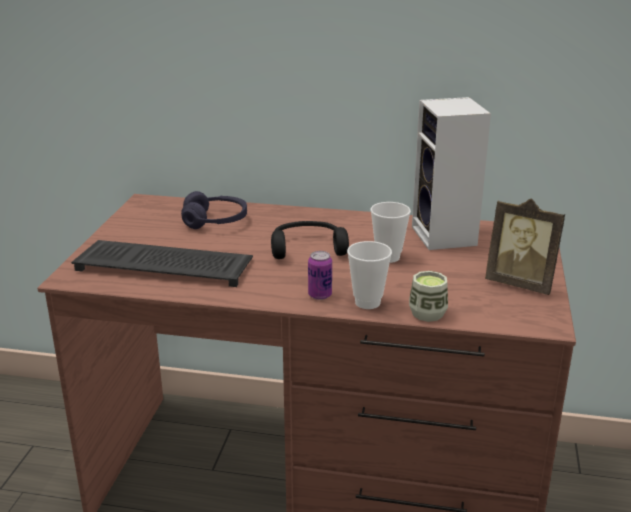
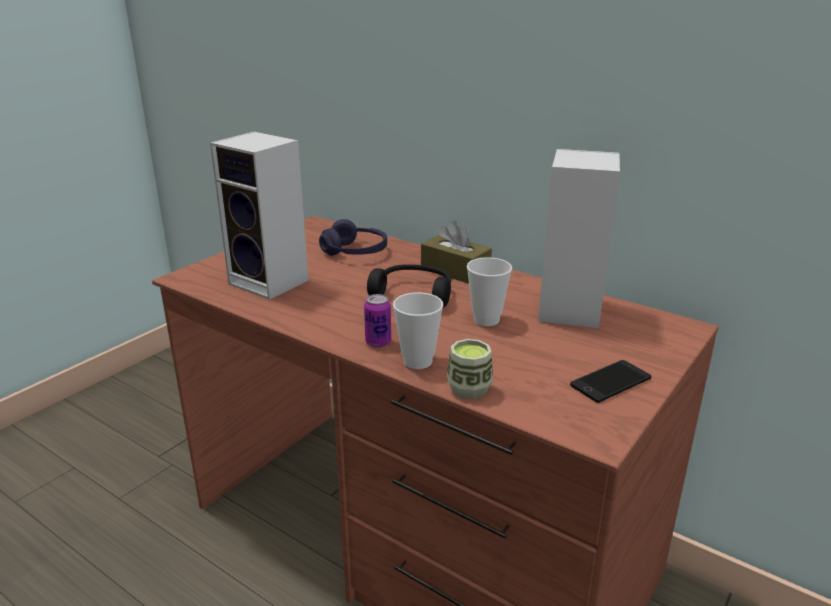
camera: 25 degrees right, 0 degrees up
(166, 264) = (272, 282): keyboard -> speaker
(322, 221) = (455, 271): none -> brown tissue box
(521, 283) = (610, 382): picture frame -> phone

